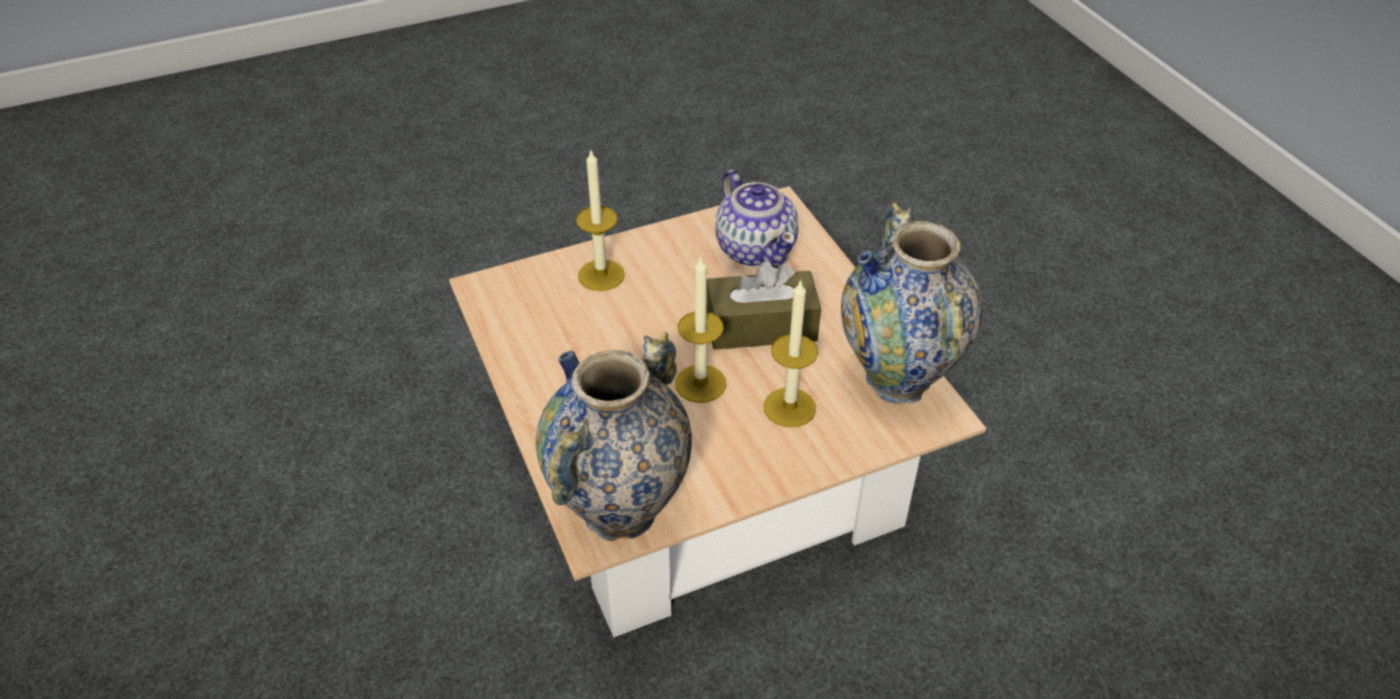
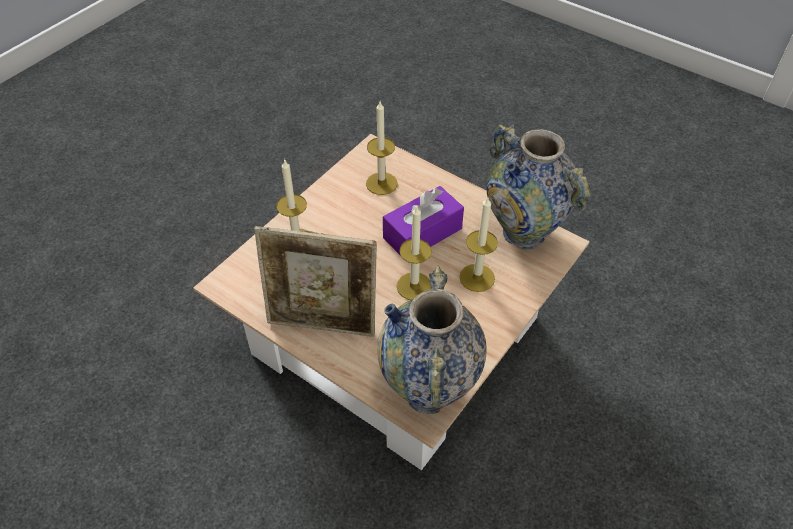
camera: 30 degrees left, 5 degrees up
(557, 379) = (323, 324): none -> picture frame
(756, 249) = (381, 183): teapot -> candle
(761, 326) = (422, 233): brown tissue box -> purple tissue box

